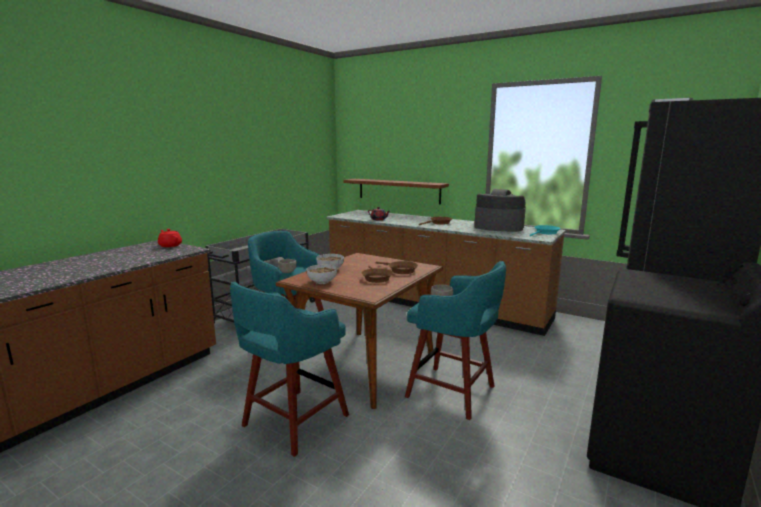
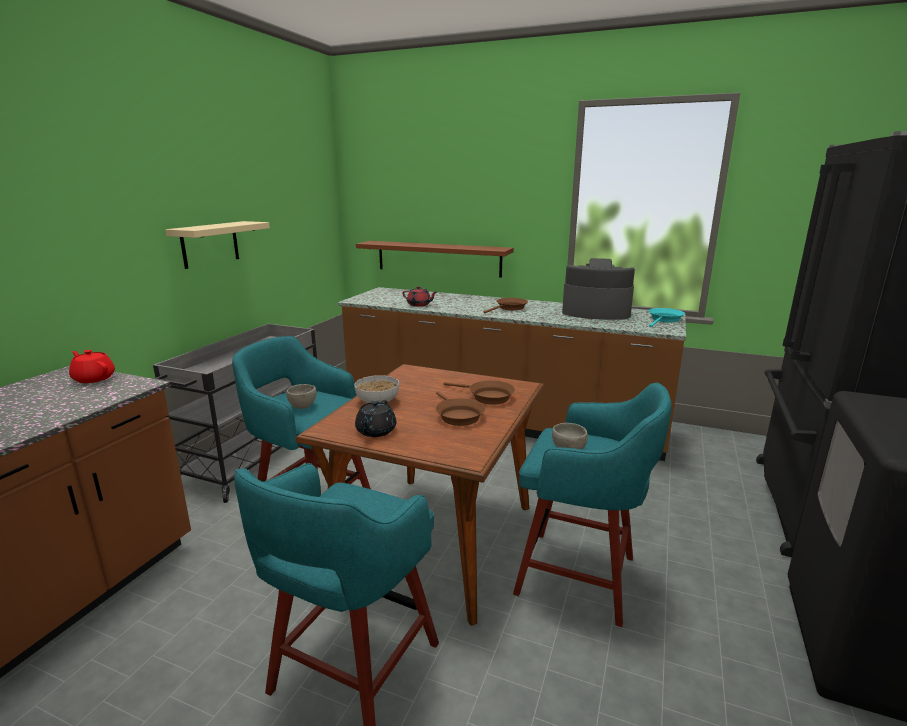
camera: 10 degrees left, 5 degrees up
(246, 175) = (210, 244): none -> beige shelf
(322, 282) = (375, 431): bowl -> black teapot

